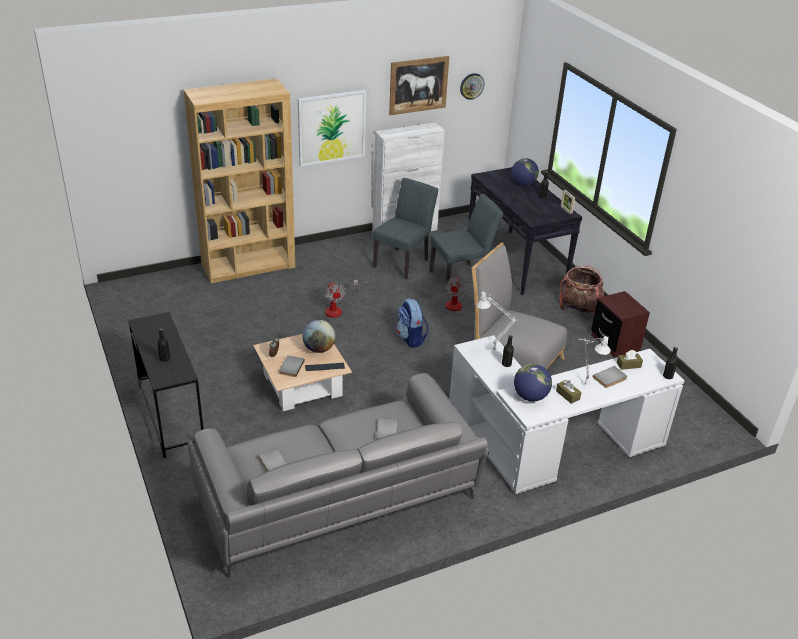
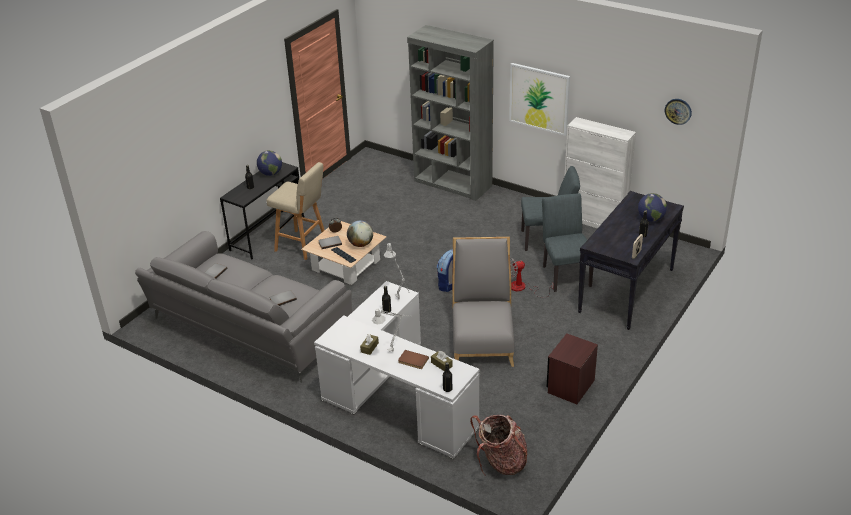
camera: 60 degrees right, 0 degrees up
(227, 399) = (302, 245): none -> beige stool
(249, 266) = (452, 184): brown bookcase -> grey bookcase
(337, 309) = (447, 240): fan -> none
(418, 85) = (621, 90): picture -> none
(462, 276) = (565, 273): grey chair -> grey chair turned 135 degrees counterclockwise
(530, 397) = (350, 332): globe -> globe (270, 173)
(579, 309) = (598, 349): backpack -> backpack (501, 463)
(610, 378) = (412, 361): grey book -> brown book

